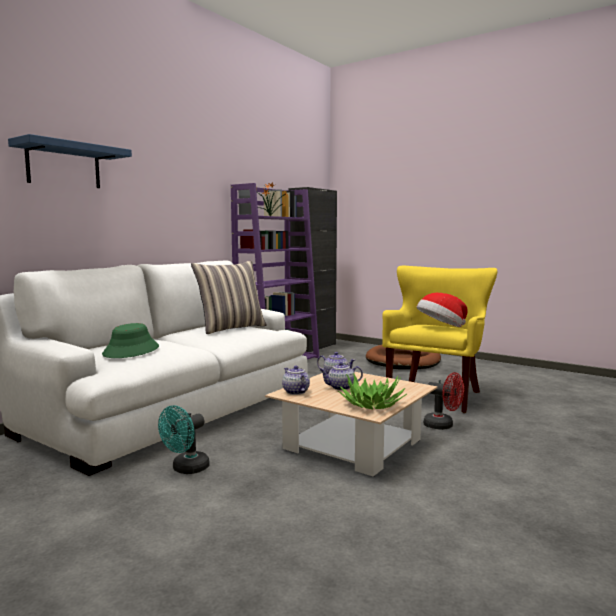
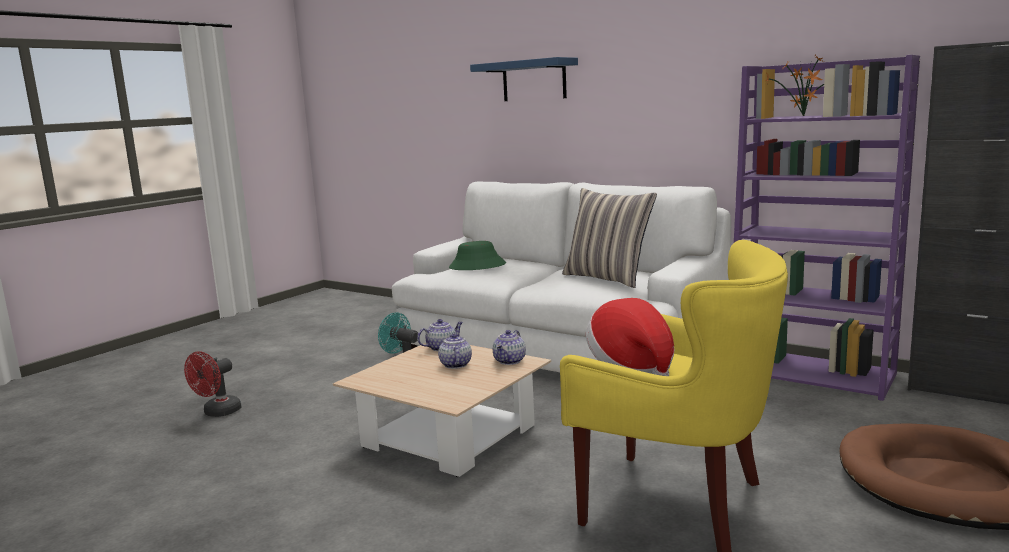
camera: 90 degrees right, 5 degrees up
(372, 404) = (388, 379): potted plant -> none
(443, 426) = (515, 499): red fan -> red fan (218, 413)

